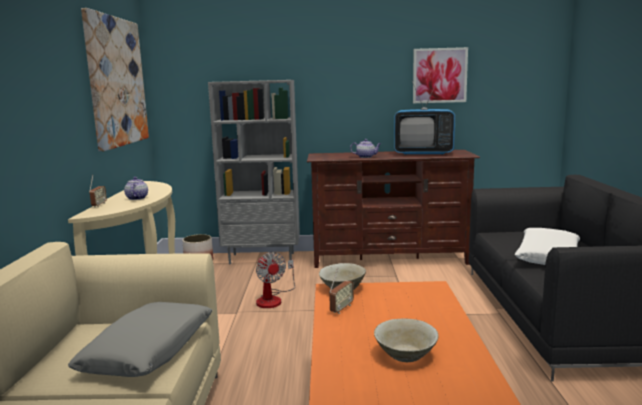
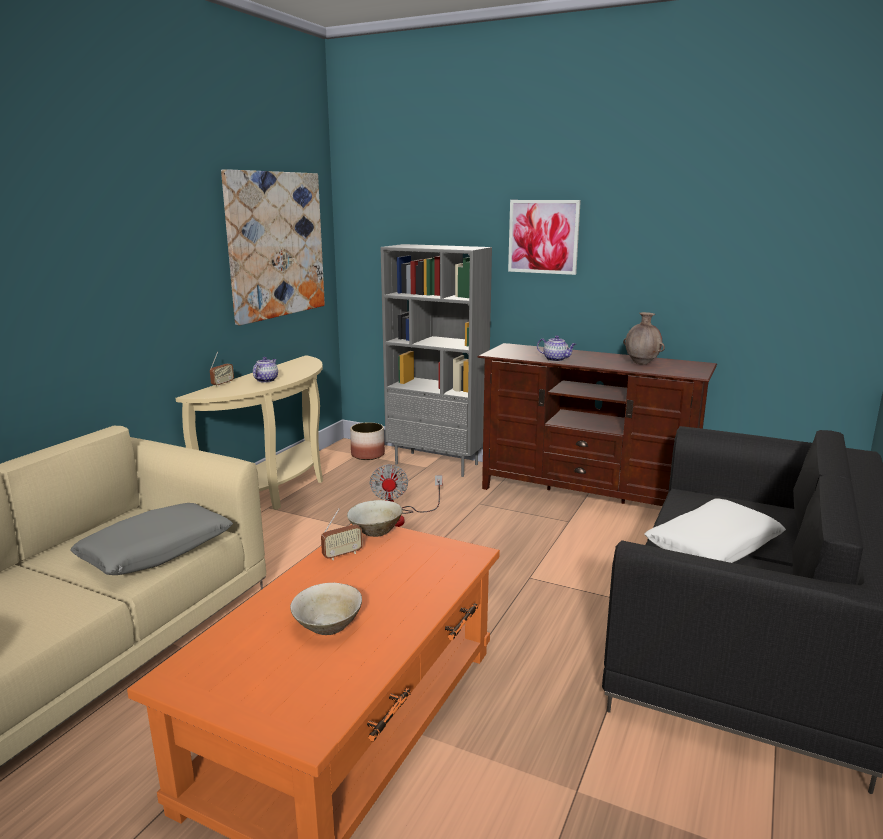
camera: 25 degrees right, 5 degrees up
(423, 153) = (642, 363): television -> brown vase
(439, 75) = (689, 253): picture -> picture (543, 236)

